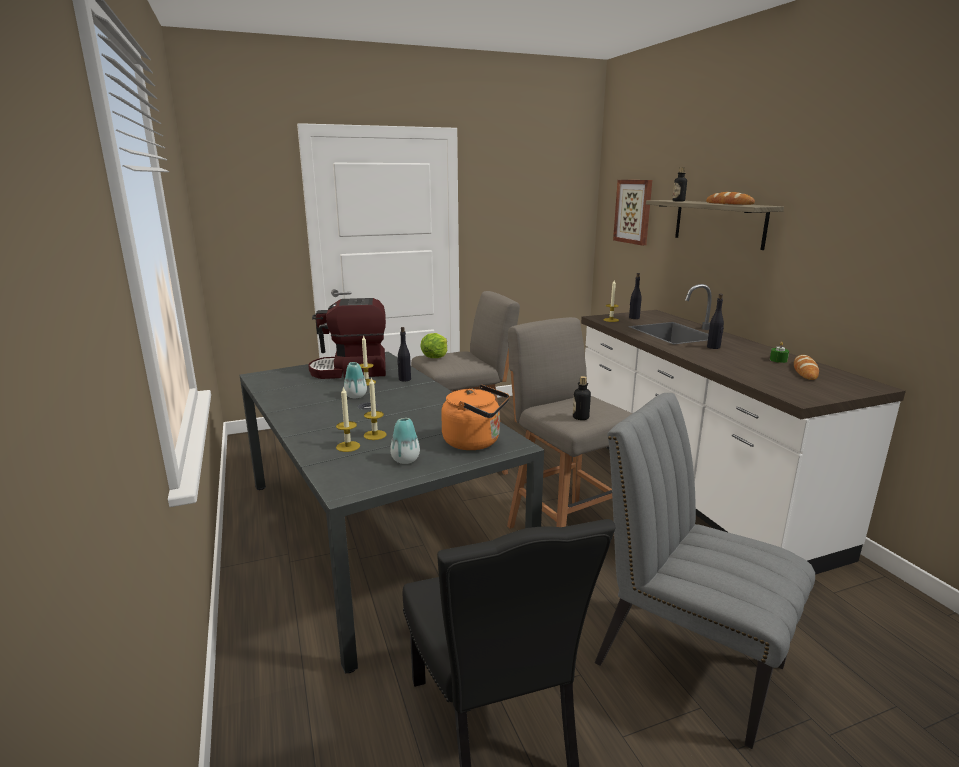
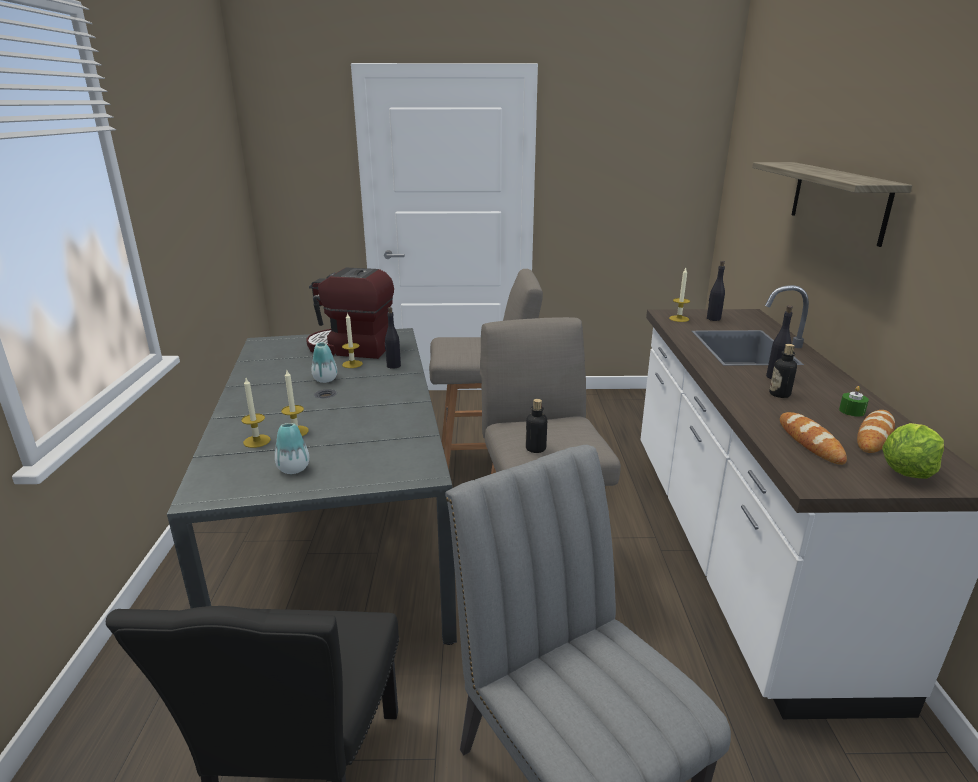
camera: 20 degrees right, 5 degrees up
(435, 357) = (452, 341): lettuce -> lettuce (906, 470)
(475, 442) = (386, 460): orange kettle -> none
(633, 211) = (757, 174): picture -> none
(678, 201) = (789, 166): bottle -> bottle (779, 394)
(729, 204) = (842, 175): bread -> bread (810, 442)

